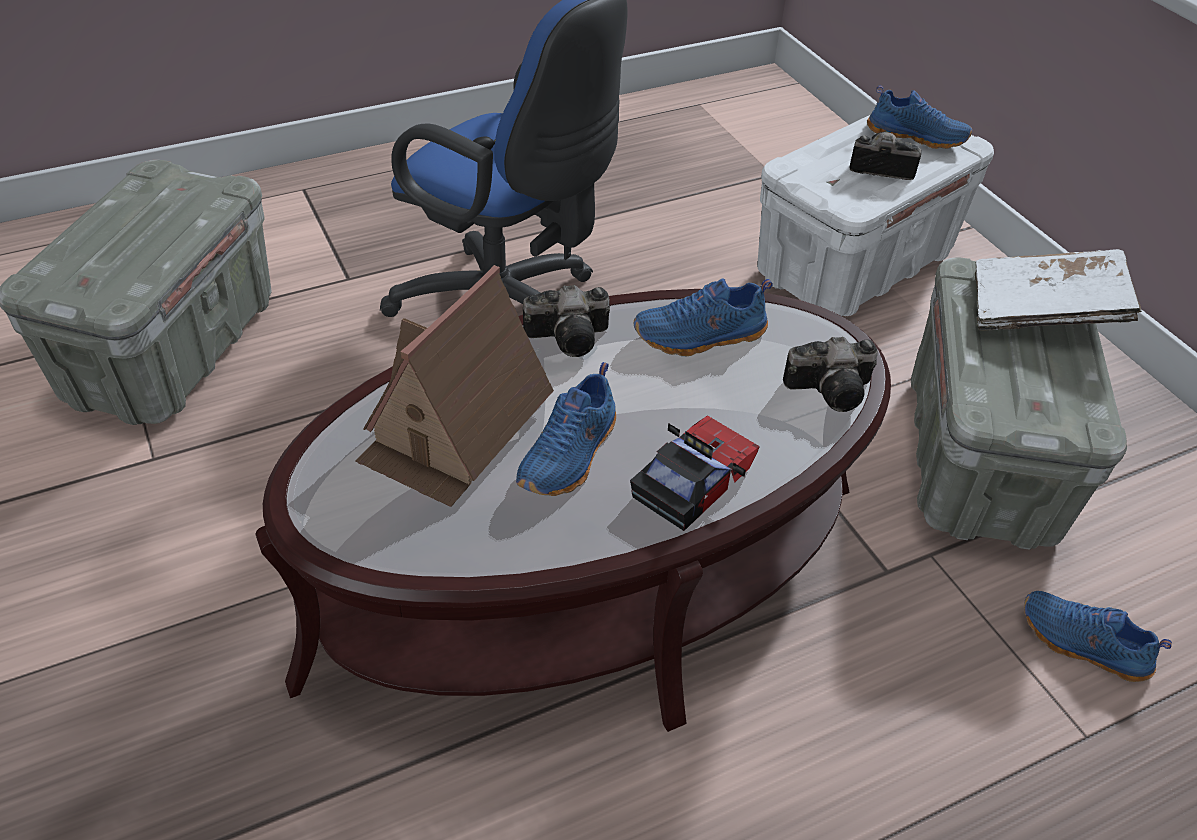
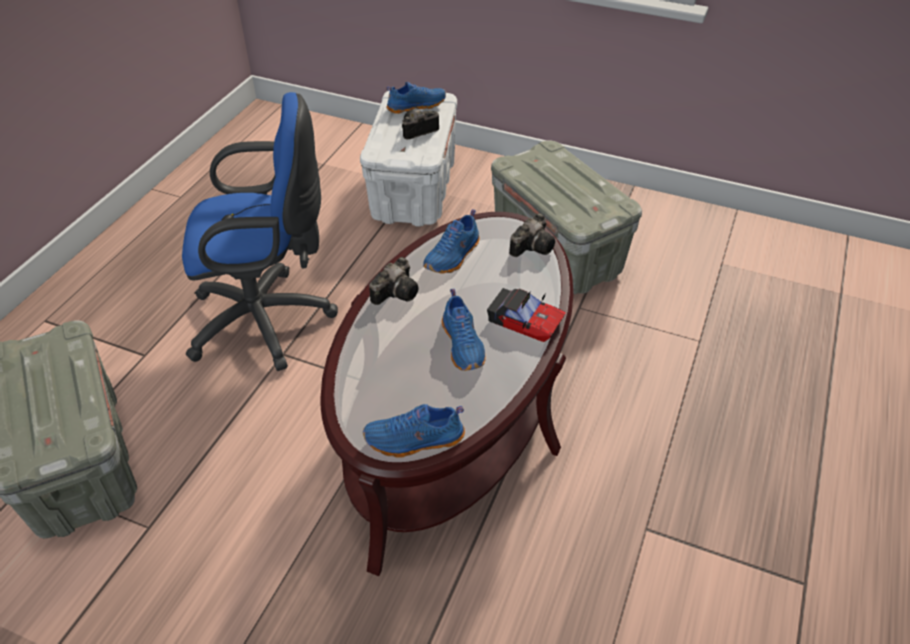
camera: 40 degrees left, 0 degrees up
(455, 428) = (398, 367): toy house -> none
(693, 480) = (525, 320): toy car -> toy car turned 120 degrees clockwise
(1043, 311) = (556, 164): white book -> none
(1082, 645) = (665, 306): blue shoe -> blue shoe (414, 441)

